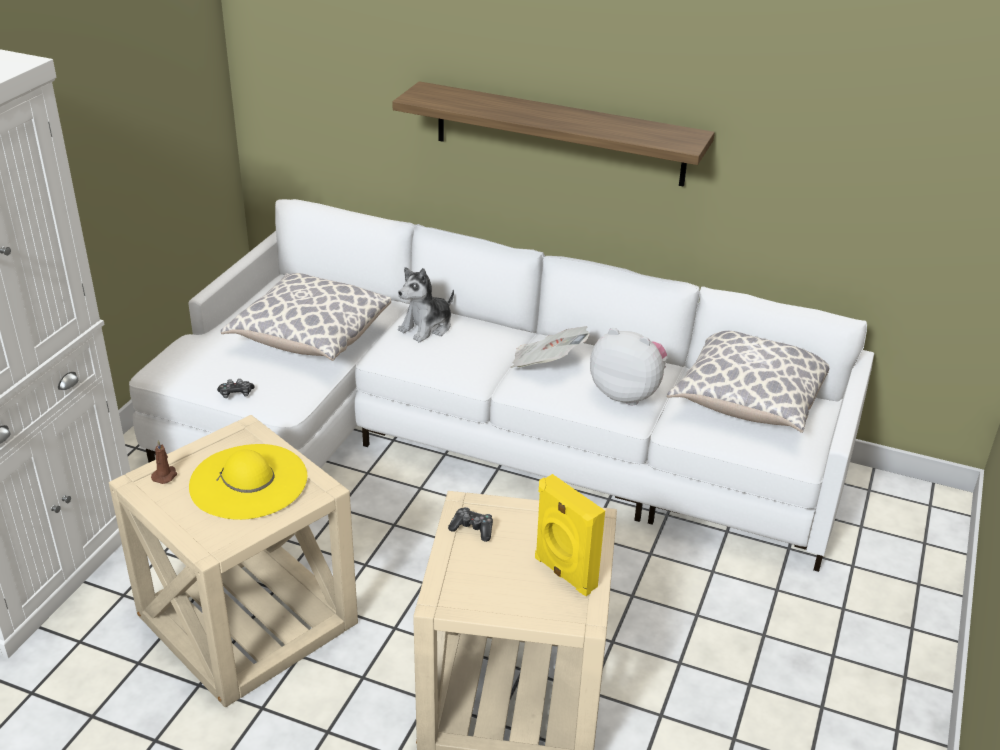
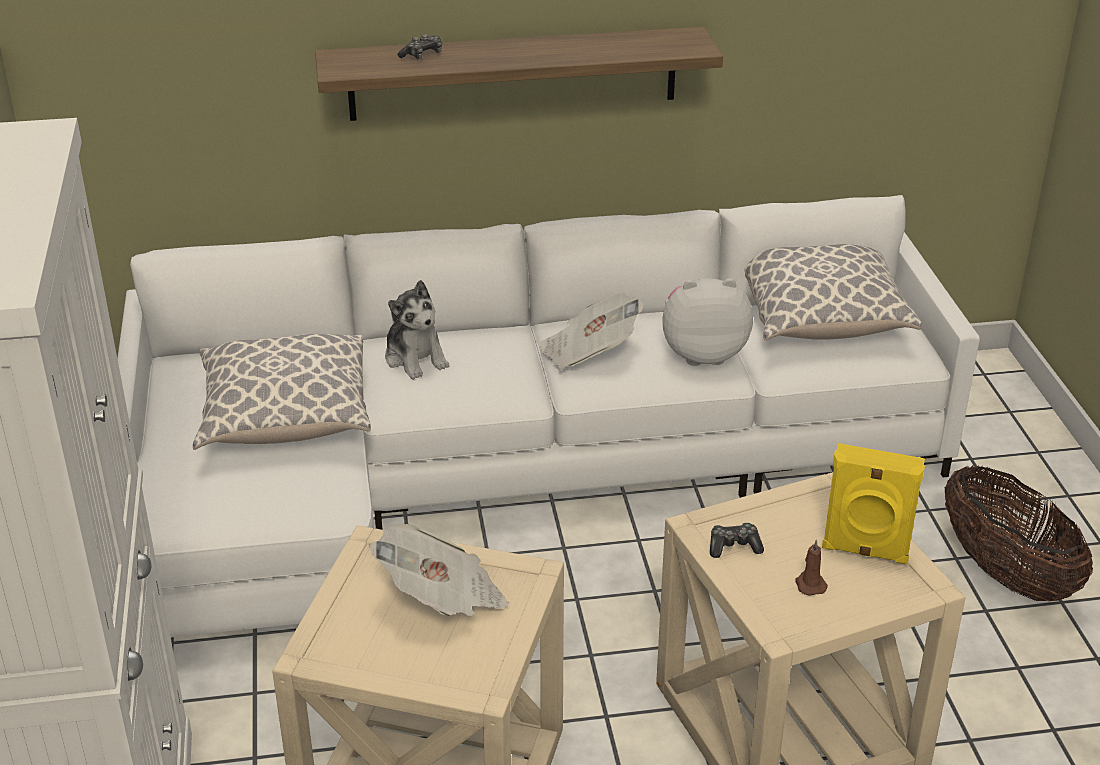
camera: 30 degrees left, 0 degrees up
(165, 475) = (336, 634): brown candle -> brown candle (809, 584)
(236, 394) = (266, 516): game controller -> game controller (422, 55)
(249, 481) = (442, 598): yellow hat -> newspaper
(427, 327) = (415, 358): plush toy -> plush toy turned 45 degrees counterclockwise
(794, 664) = (1005, 573): none -> basket

